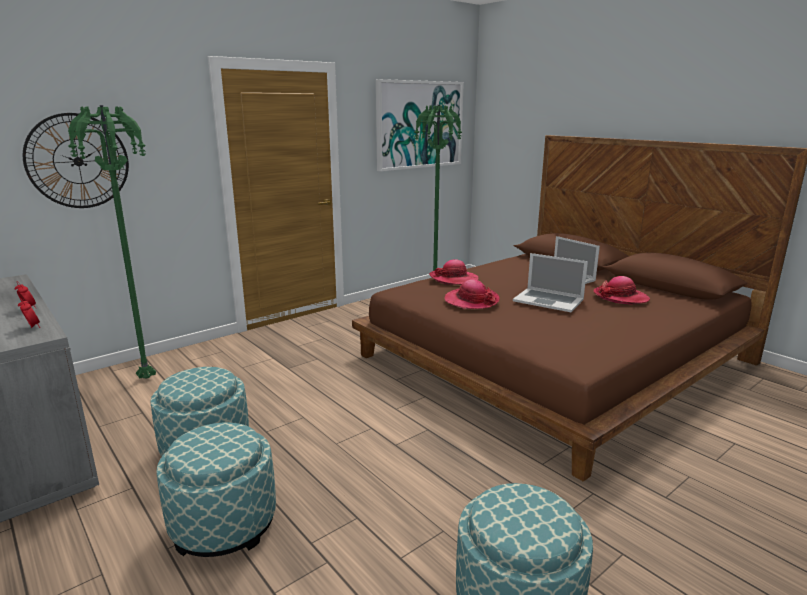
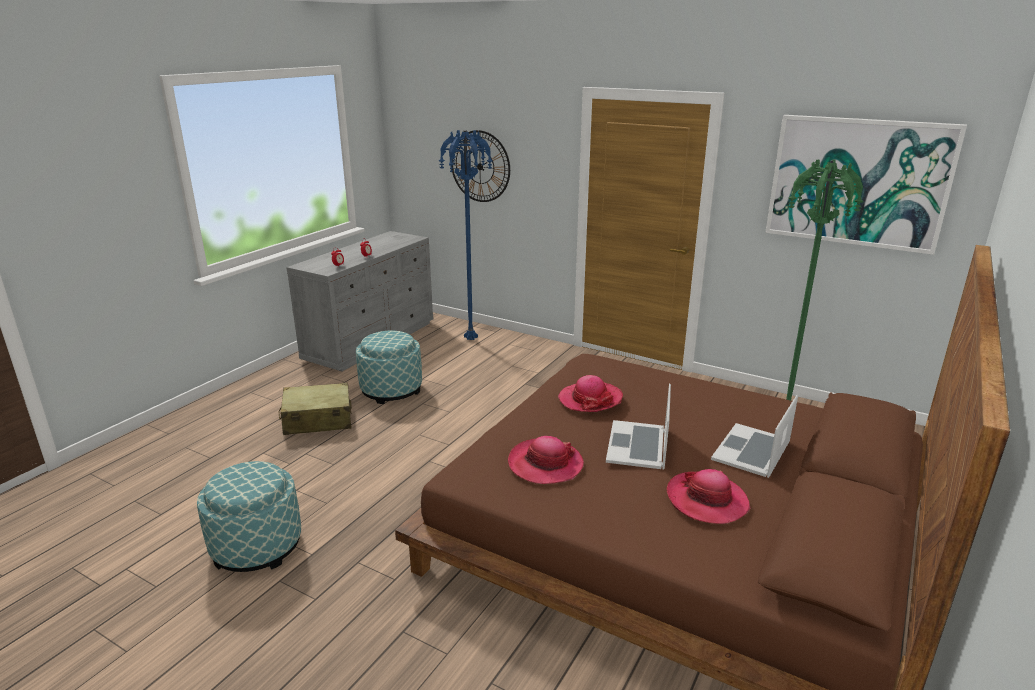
camera: 70 degrees right, 5 degrees up
(148, 378) = (471, 340): green floor lamp -> blue floor lamp
(224, 524) = (317, 420): ottoman -> beige suitcase
(453, 279) = (652, 379): hat -> hat (545, 464)

